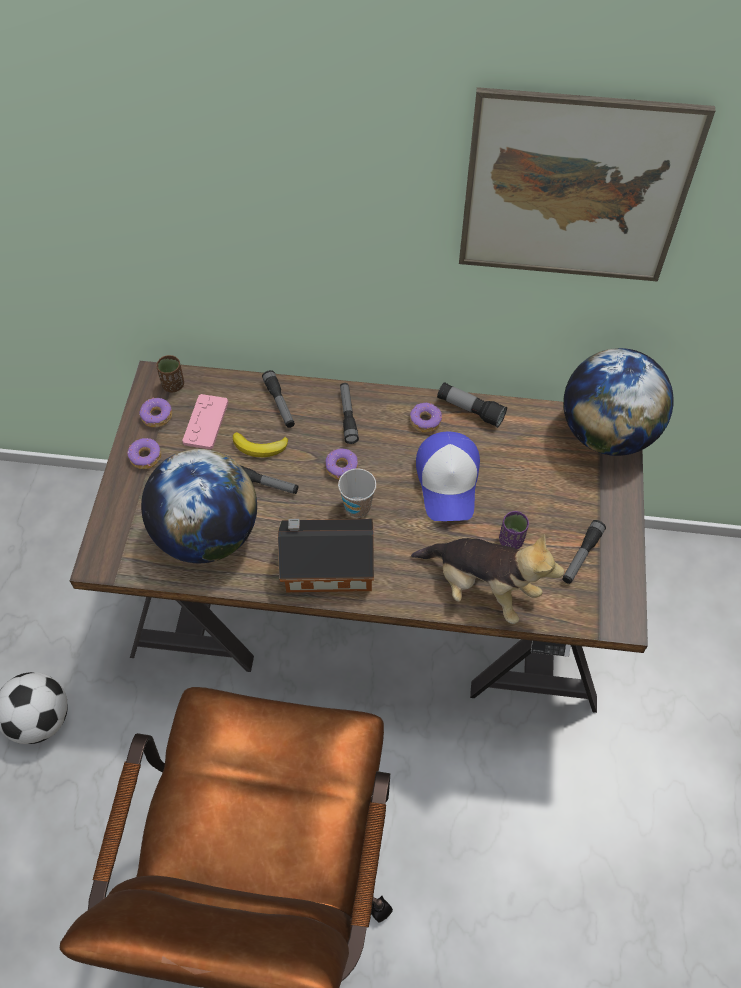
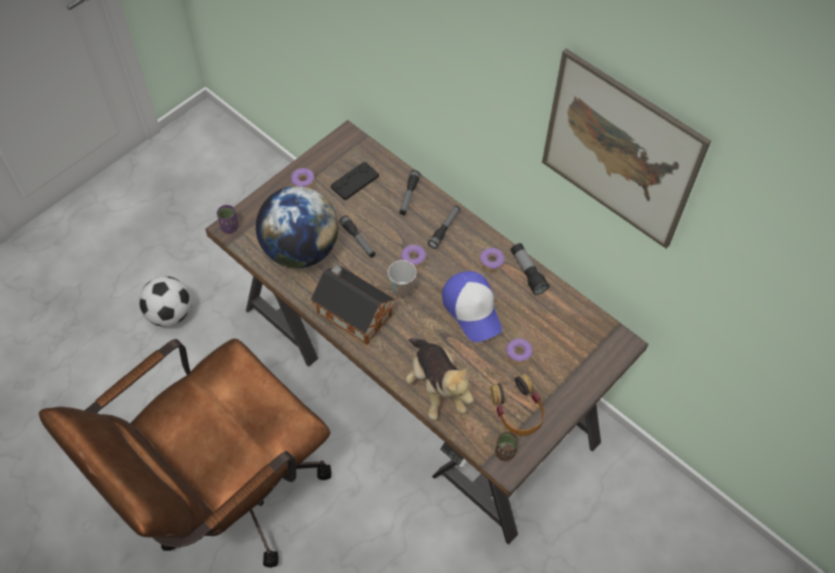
camera: 35 degrees right, 0 degrees up
(156, 416) = (329, 160): donut -> donut (518, 353)
(173, 385) = (354, 146): brown cup -> brown cup (505, 452)
(206, 422) = (355, 181): pink game controller -> black game controller
(260, 447) = (374, 216): banana -> none
(448, 482) = (472, 309): cap -> cap turned 60 degrees counterclockwise
(511, 540) = (480, 371): purple cup -> purple cup (229, 227)
(581, 556) = (517, 410): flashlight -> headphones
(606, 433) = (608, 344): globe -> none

